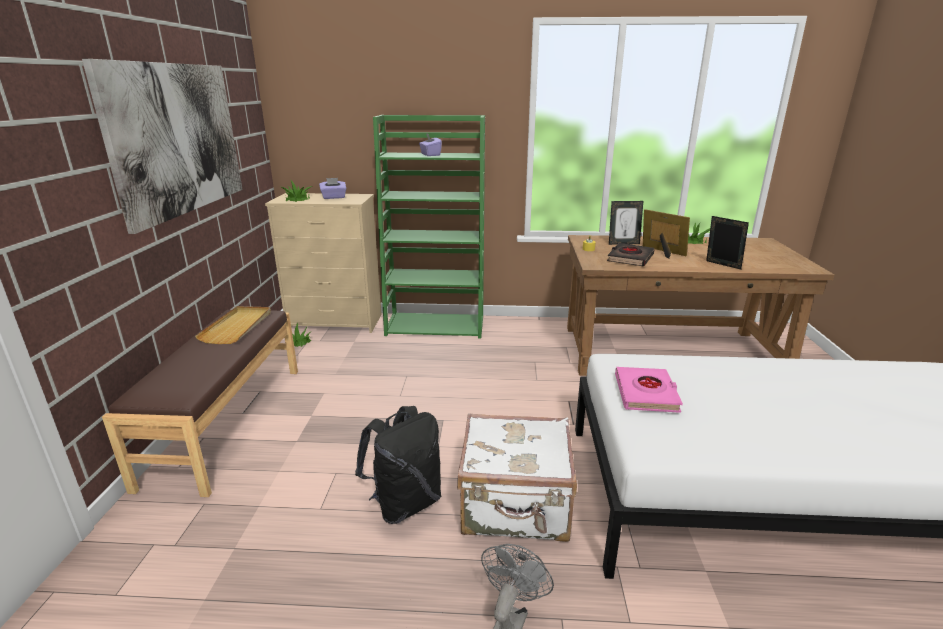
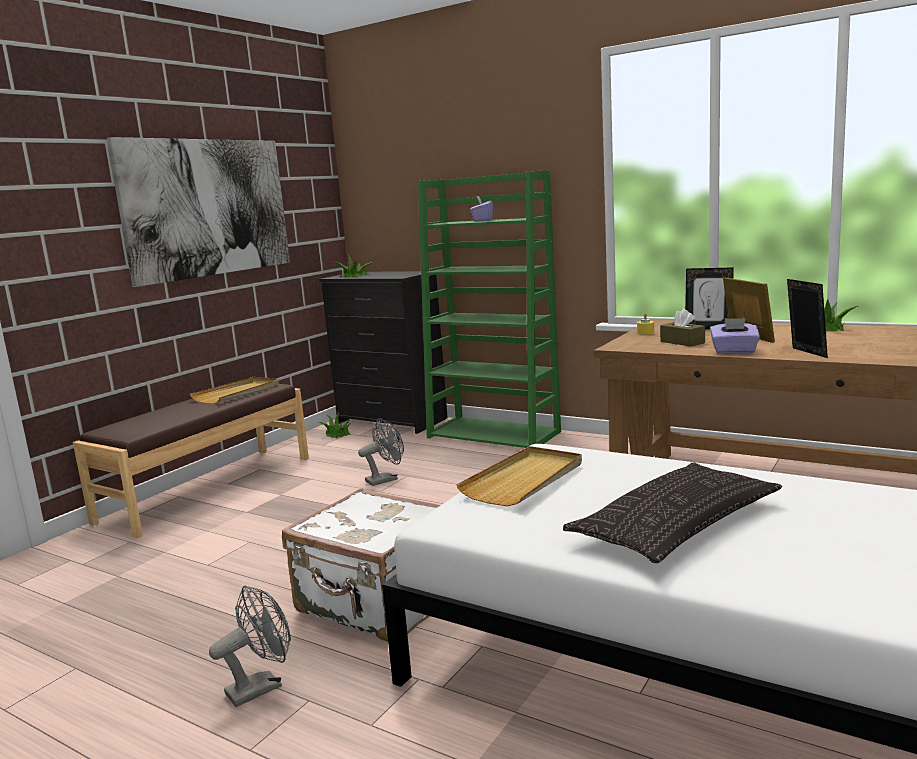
camera: 30 degrees right, 10 degrees down
(334, 197) = (390, 274): purple tissue box -> purple tissue box (734, 351)
(336, 322) = (392, 421): beige dresser -> black dresser
(392, 382) = (386, 479): none -> grey fan
(405, 503) = (279, 577): black backpack -> none
(630, 258) = (682, 342): black book -> brown tissue box
(646, 394) = (524, 480): pink book -> beige tray
(791, 416) = (676, 525): none -> pillow

